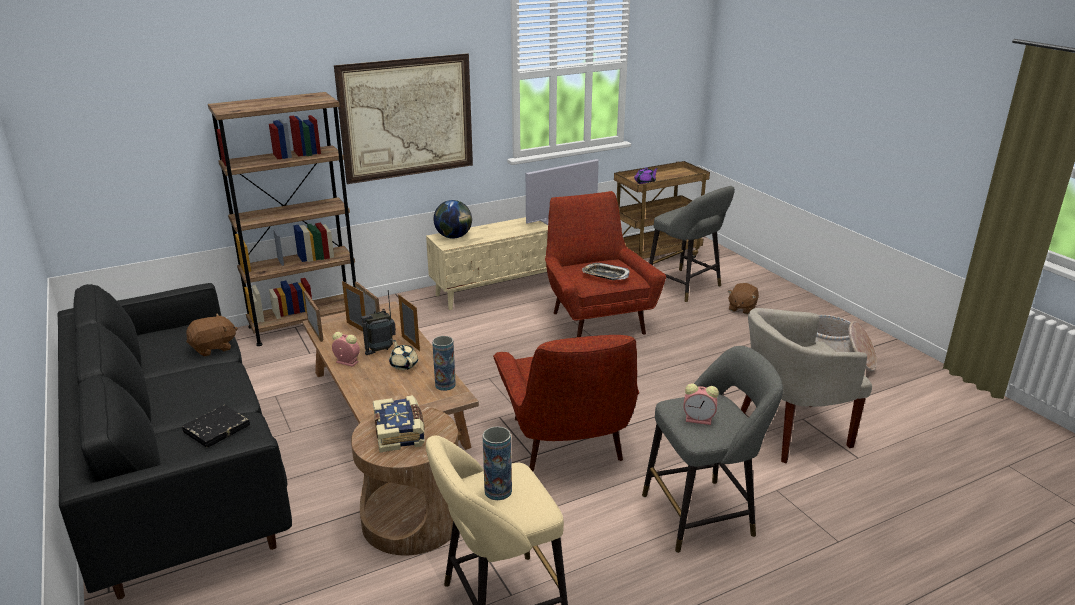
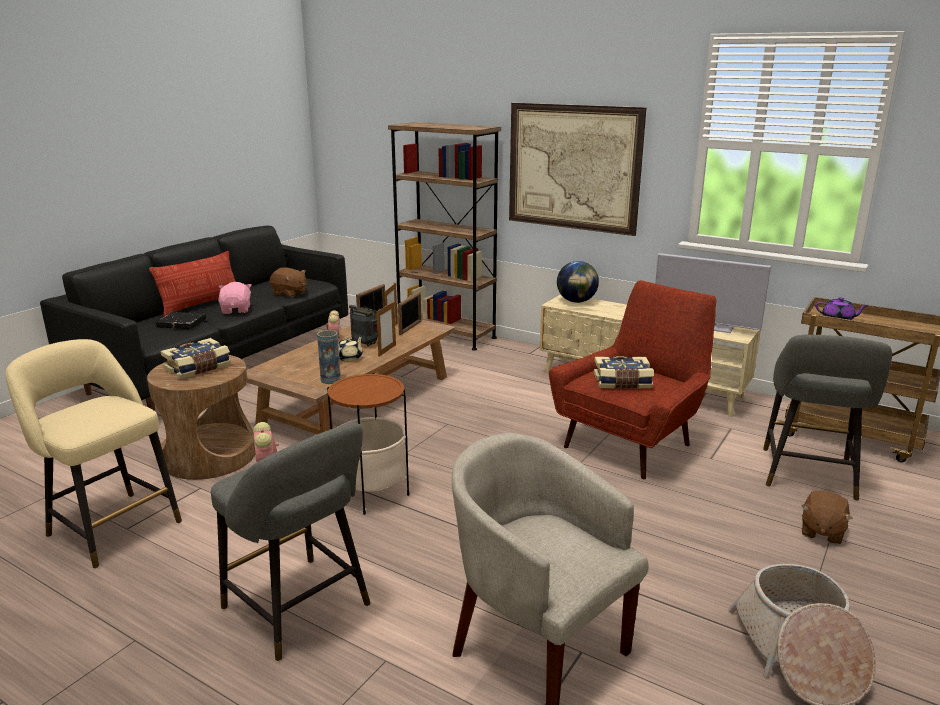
camera: 60 degrees right, 5 degrees down
(161, 407) = (201, 304): none -> pillow
(221, 388) = (236, 310): none -> pink plush toy
(498, 491) = (95, 410): vase -> none
(568, 444) = (371, 493): red armchair -> side table
(605, 275) = (622, 382): tray -> book
(741, 308) = (821, 531): brown plush toy -> brown plush toy turned 60 degrees counterclockwise

